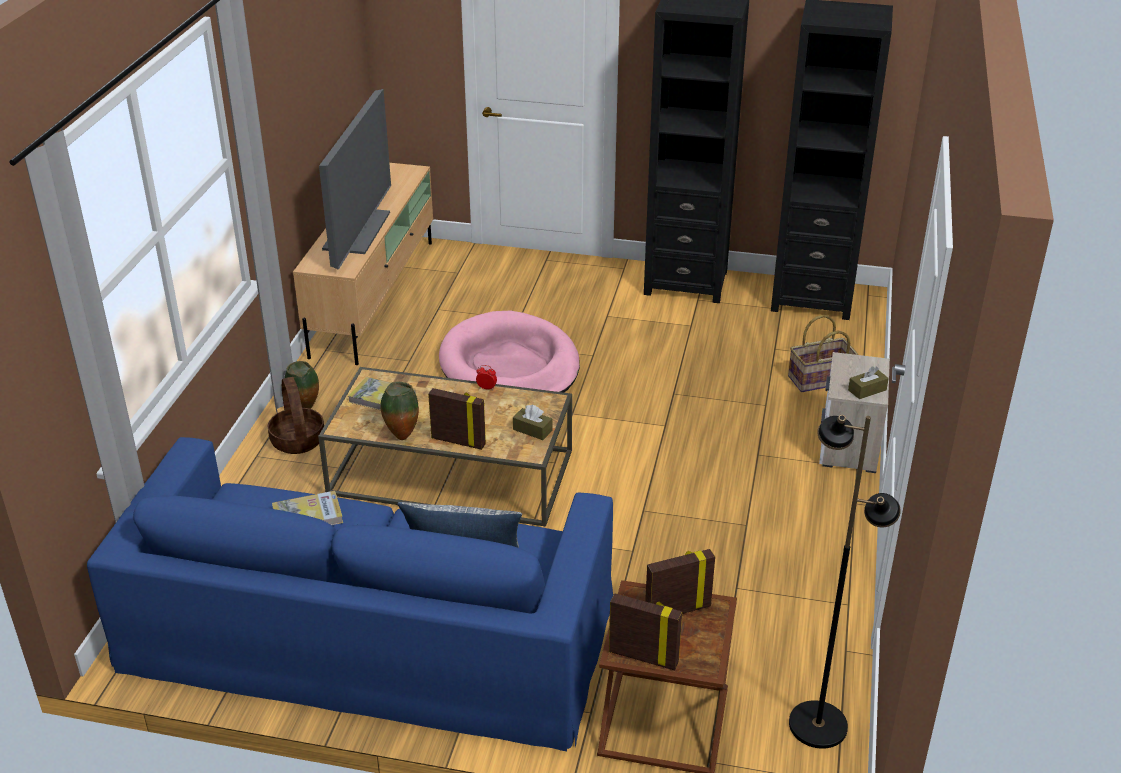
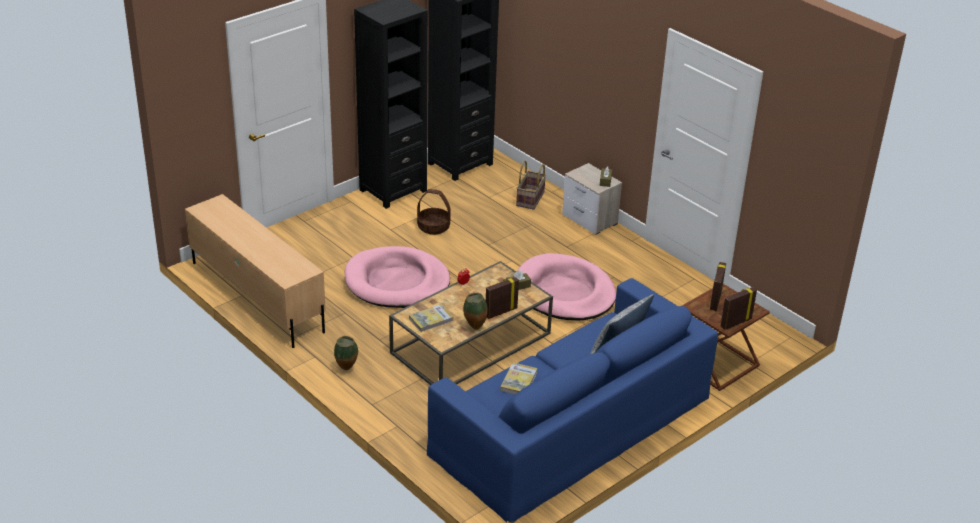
camera: 55 degrees left, 0 degrees up
(297, 440) = (374, 384): basket -> basket (433, 227)
(357, 230) = (267, 249): television -> none
(653, 498) = (564, 292): none -> pink dog bed
(817, 724) = (755, 324): black floor lamp -> none

